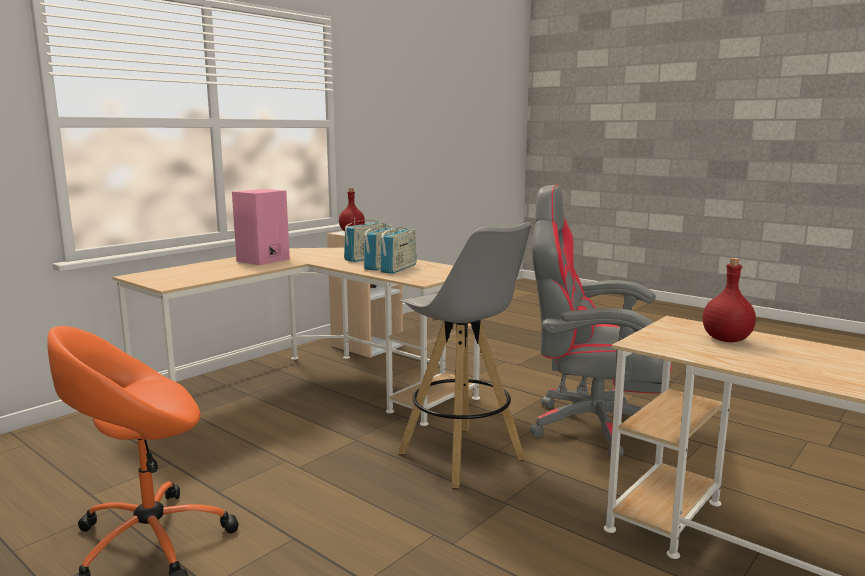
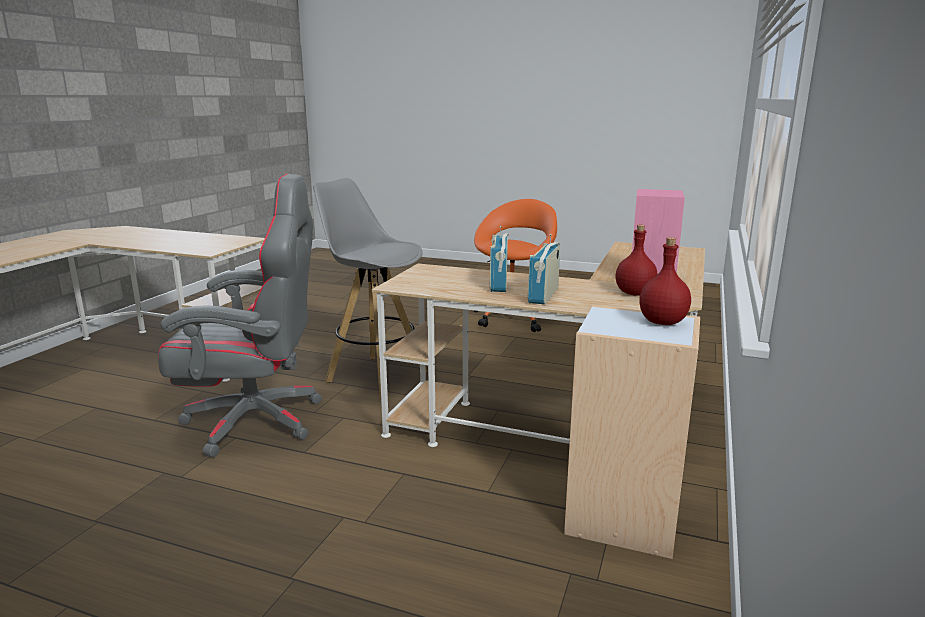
camera: 160 degrees right, 5 degrees up
(399, 268) = (472, 281): radio -> none
(726, 339) = (191, 244): red bottle -> red bottle (635, 293)

